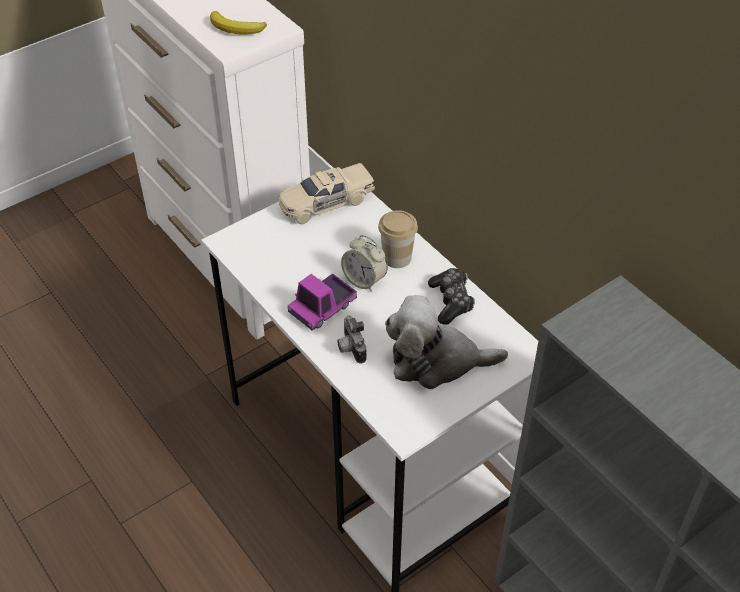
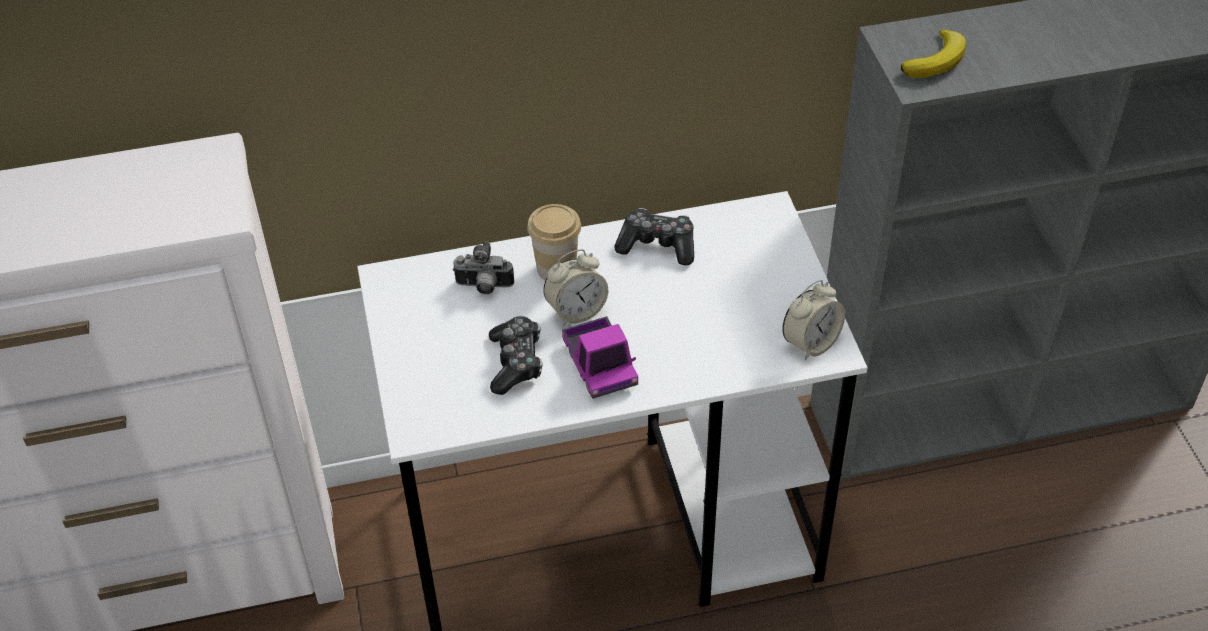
camera: 65 degrees left, 0 degrees up
(236, 28) = (179, 195): banana -> banana (936, 60)
(303, 267) = (516, 362): none -> game controller
(326, 203) = (411, 304): beige toy car -> none
(350, 348) = (681, 360): camera -> camera (484, 287)
(405, 416) = (811, 343): none -> alarm clock
(436, 361) = (743, 289): plush toy -> none

